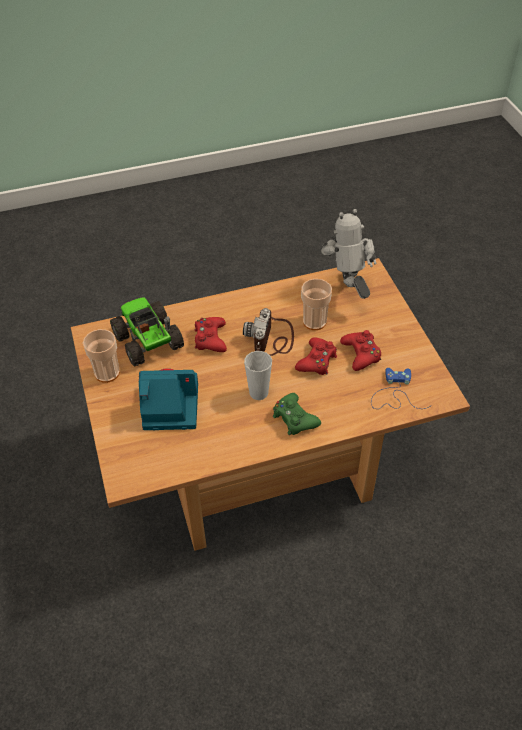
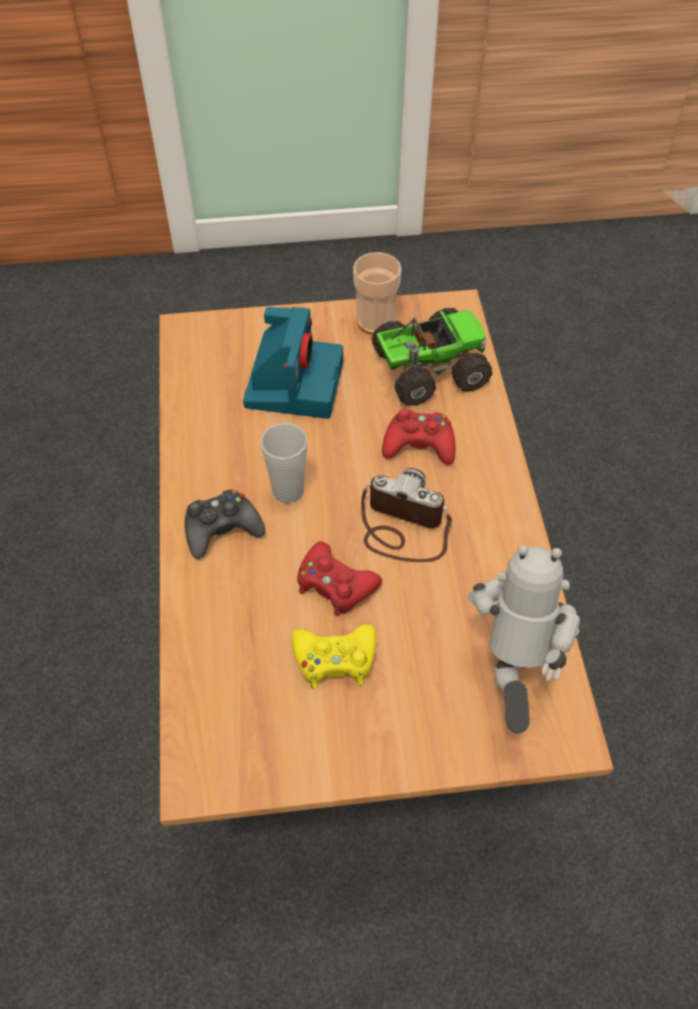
camera: 100 degrees right, 5 degrees up
(294, 419) = (222, 529): green game controller -> black game controller
(314, 321) = (433, 600): cup -> none
(348, 291) = (509, 678): toy robot -> toy robot turned 75 degrees counterclockwise
(361, 354) = (335, 659): red game controller -> yellow game controller
(394, 393) = (227, 691): blue game controller -> none

